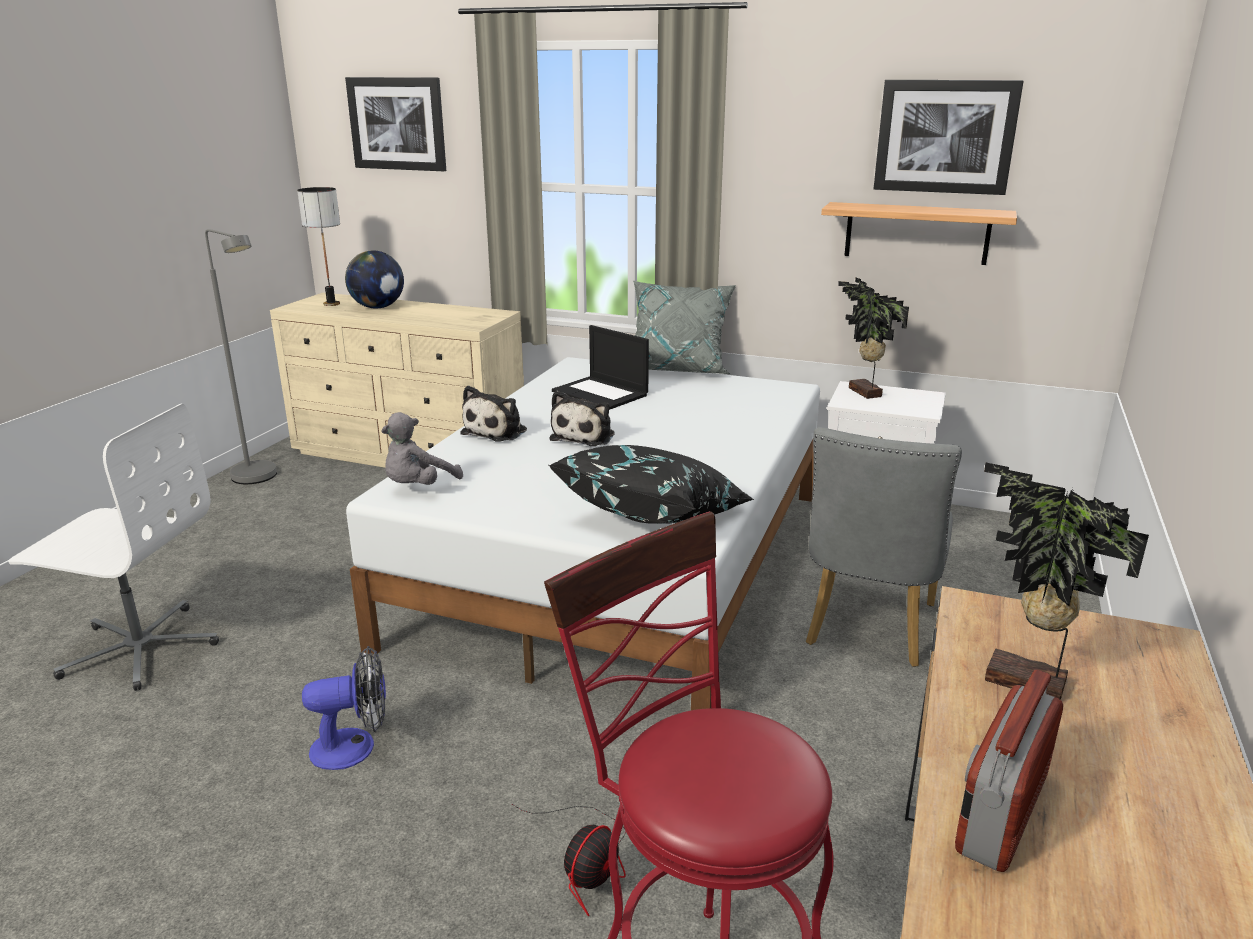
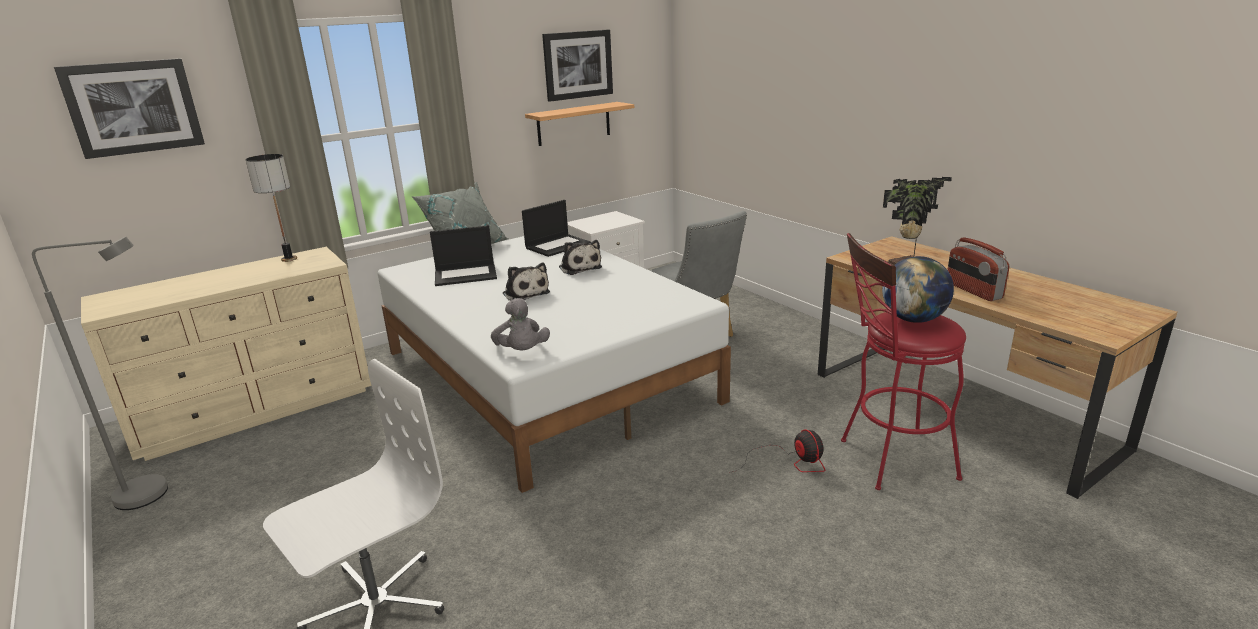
camera: 55 degrees left, 0 degrees up
(332, 304) = (134, 297): table lamp -> table lamp (289, 259)
(354, 747) = (625, 516): fan -> none
(378, 307) = (194, 284): globe -> globe (913, 319)
(497, 431) = (473, 313): plush toy -> plush toy (579, 267)
(655, 516) = (656, 301): black pillow -> none
(762, 404) = (558, 245): none -> laptop
(863, 393) = (588, 223): potted plant -> none

